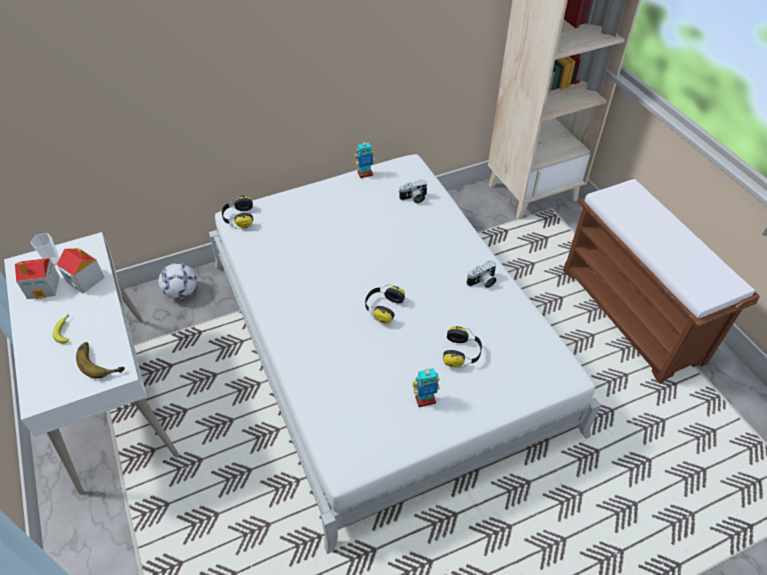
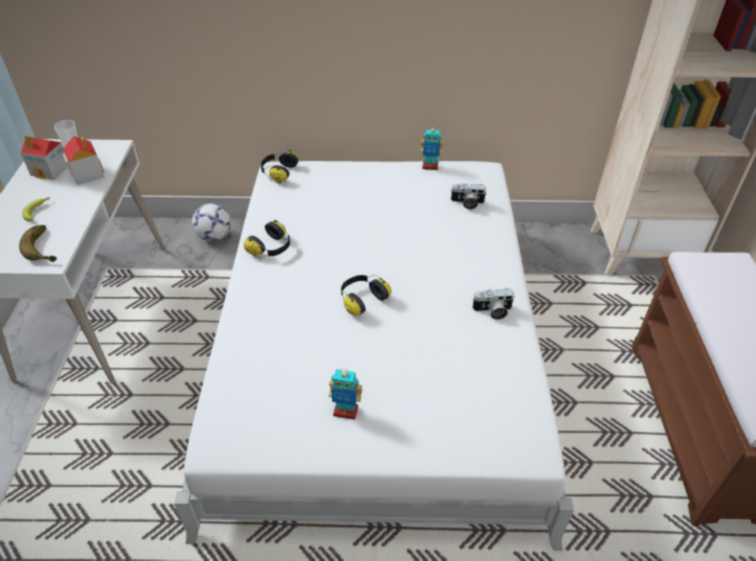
camera: 25 degrees right, 5 degrees down
(462, 353) = (420, 378): headphones -> headphones (271, 248)

